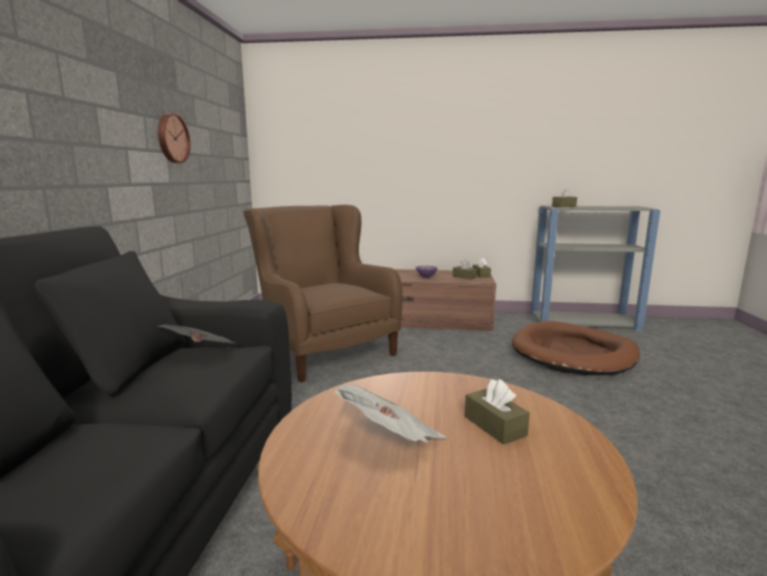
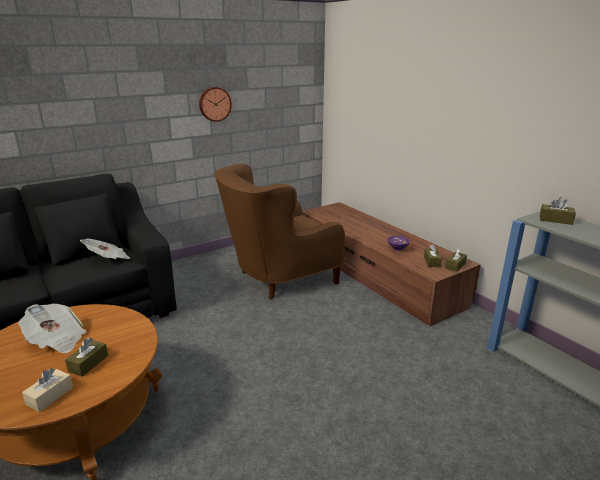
camera: 50 degrees right, 10 degrees up
(321, 350) = (279, 278): brown armchair -> brown armchair turned 135 degrees counterclockwise
(562, 469) = (50, 396): none -> beige tissue box
(573, 353) = (444, 387): brown dog bed -> none

